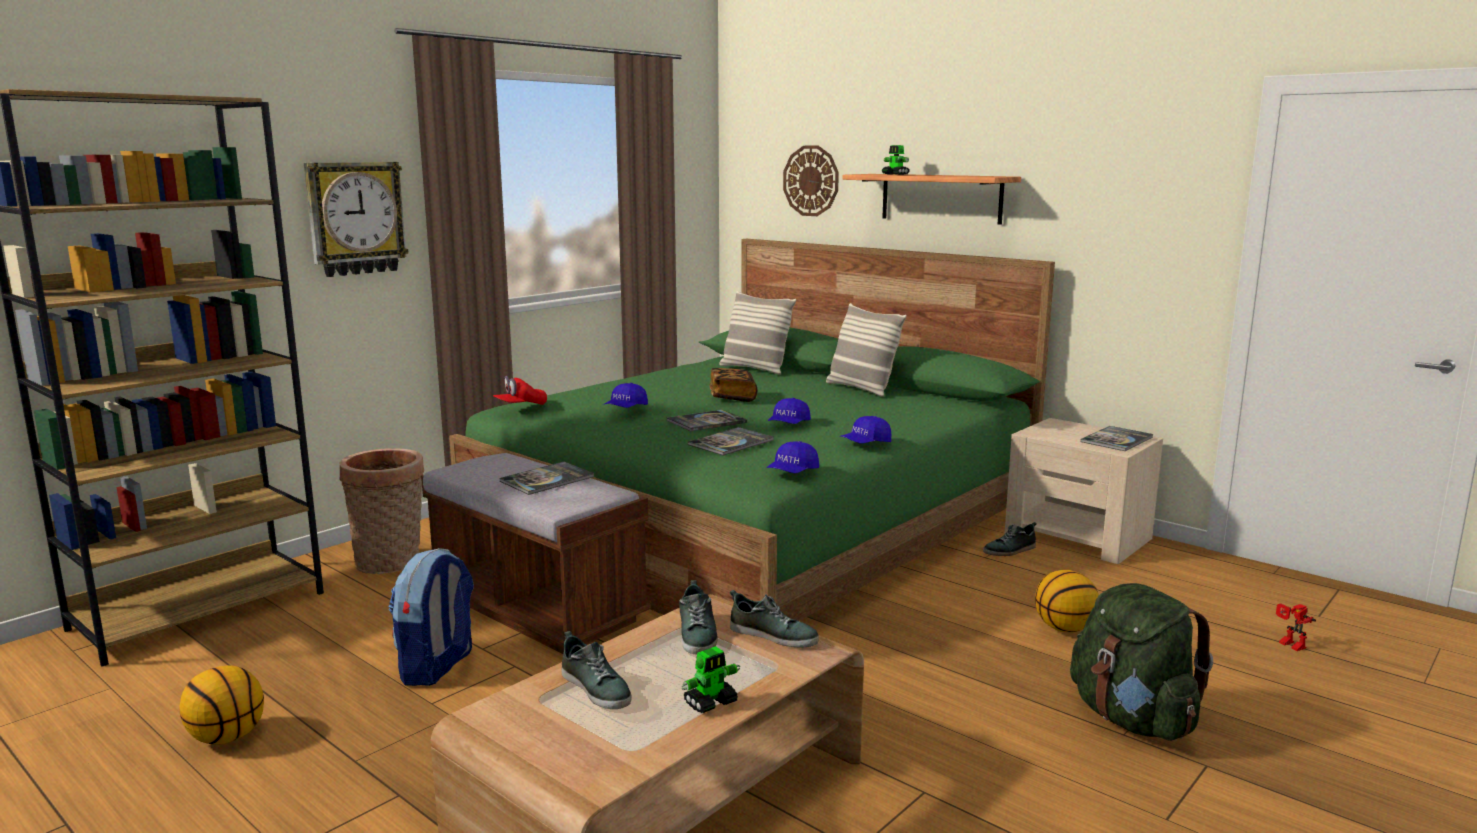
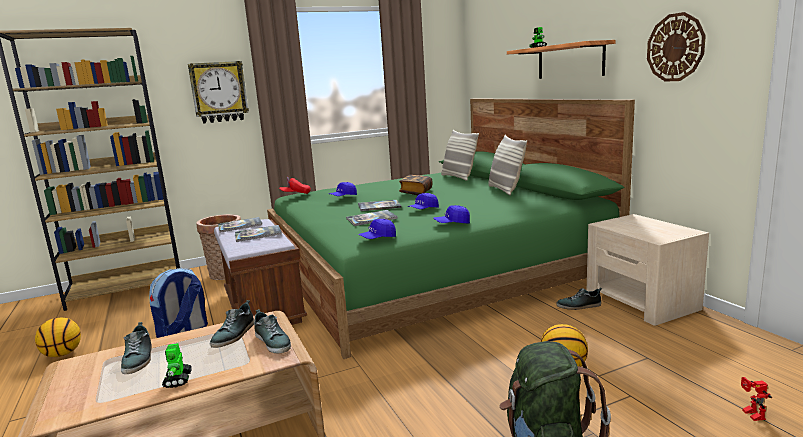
camera: 25 degrees right, 0 degrees up
(711, 702) = (178, 380): toy robot -> toy robot turned 90 degrees clockwise
(811, 181) = (504, 58): wall clock -> wall clock (675, 47)
(1117, 440) = (666, 232): book -> book (240, 225)

